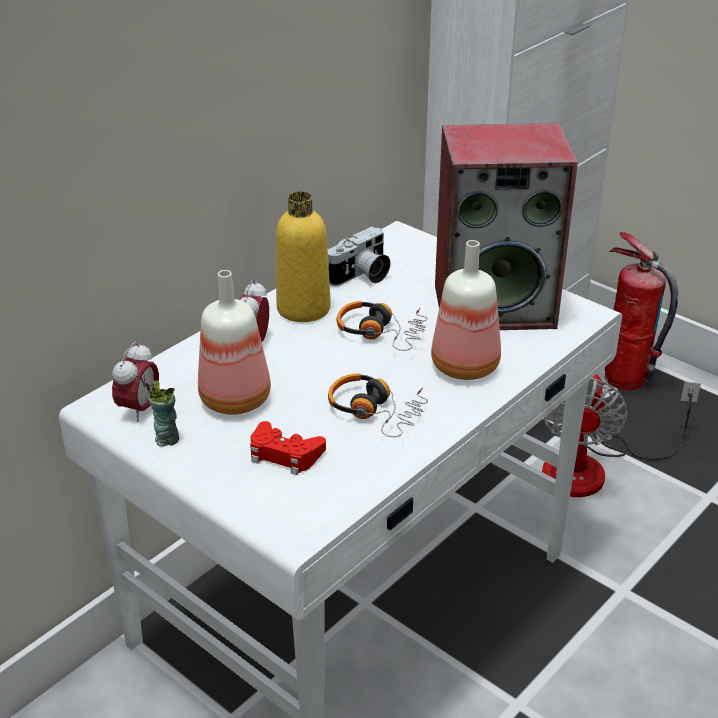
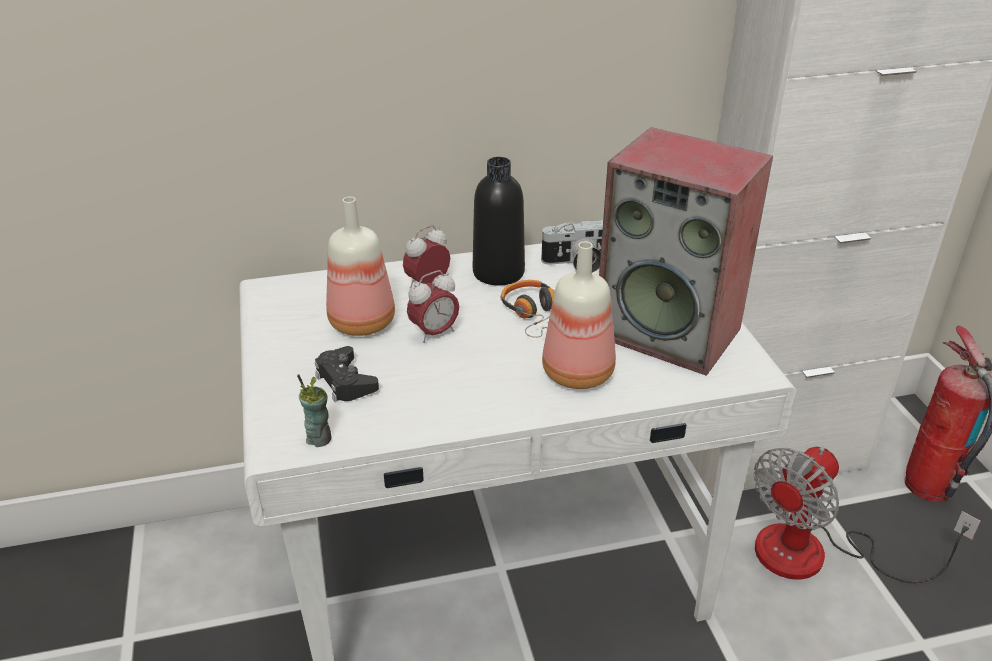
camera: 35 degrees right, 0 degrees up
(139, 409) = (289, 301): alarm clock -> alarm clock (434, 333)
(167, 439) = (280, 331): cup -> cup (319, 438)
(284, 454) = (345, 381): red game controller -> black game controller
(303, 308) = (498, 272): yellow bottle -> black bottle
(376, 411) = (456, 379): headphones -> none

